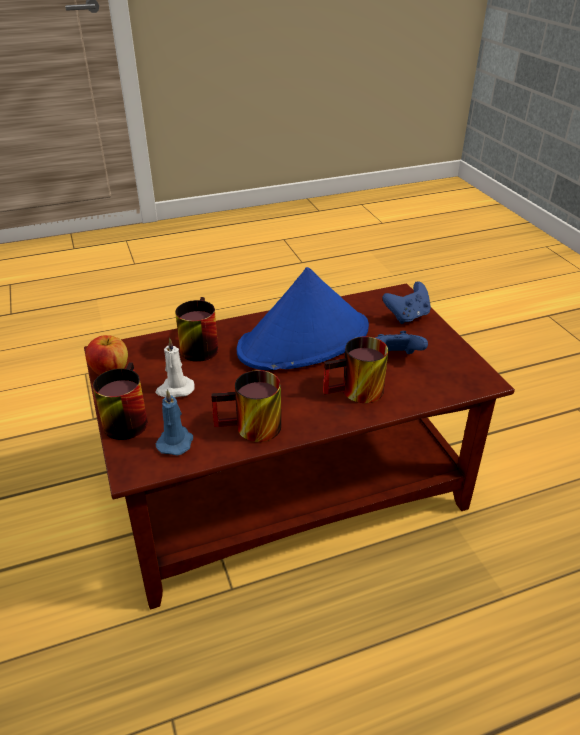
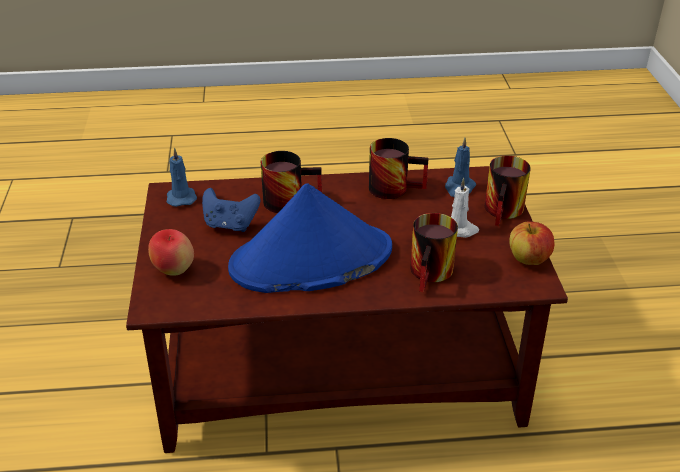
camera: 165 degrees left, 0 degrees up
(407, 316) = (174, 270): blue game controller -> apple
(465, 377) = (181, 197): none -> blue candle

